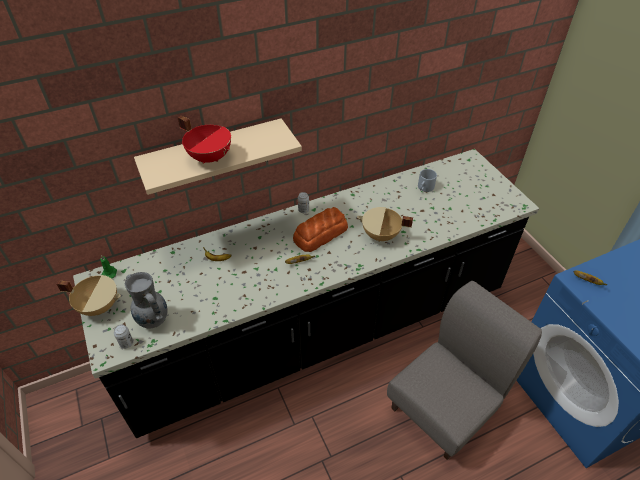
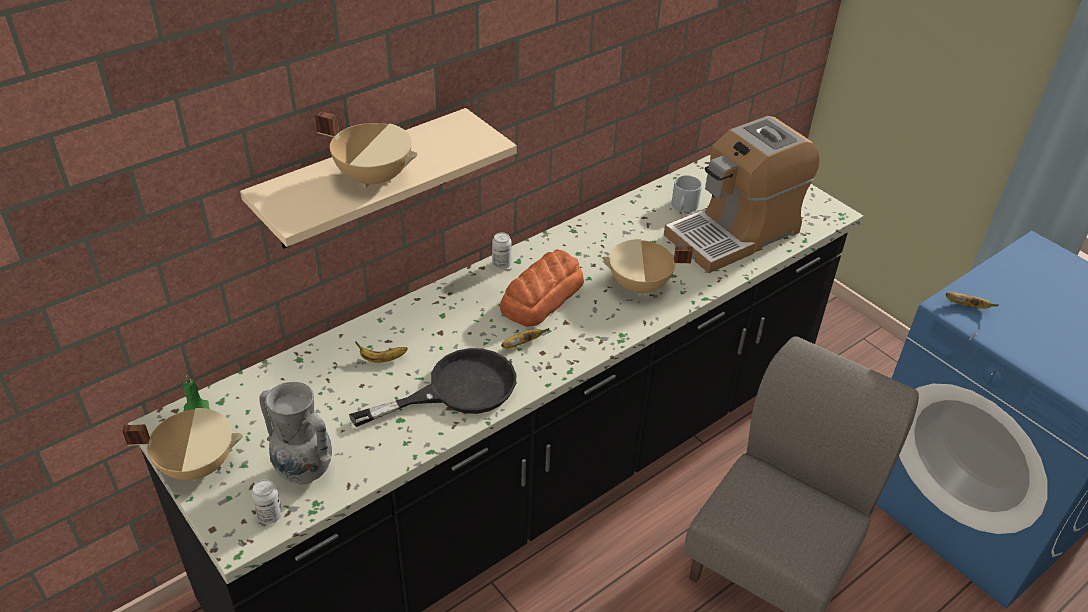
camera: 15 degrees left, 5 degrees down
(210, 157) = (374, 177): red cooking pot -> beige cooking pot
(252, 285) = (457, 390): none -> black frying pan
(451, 209) = (734, 233): none -> coffee machine

